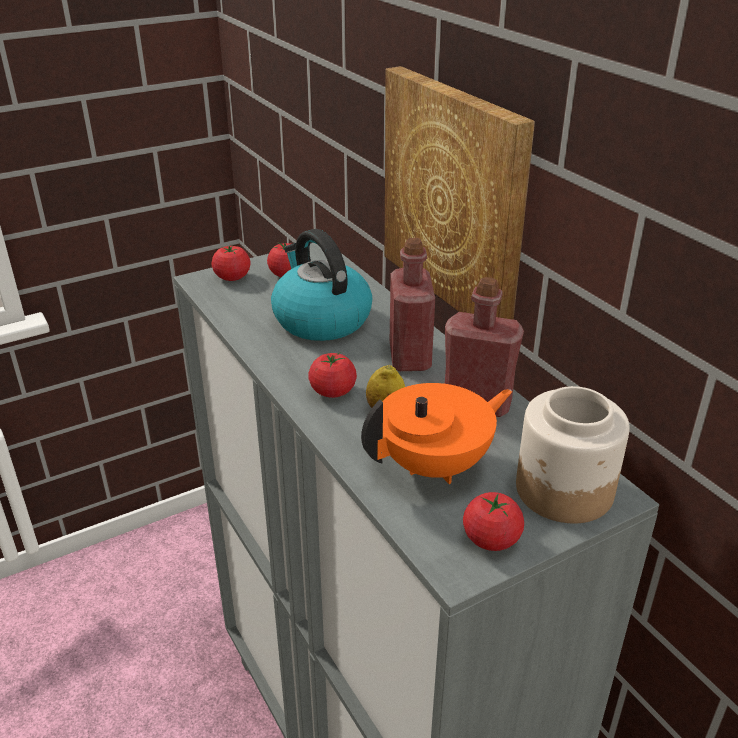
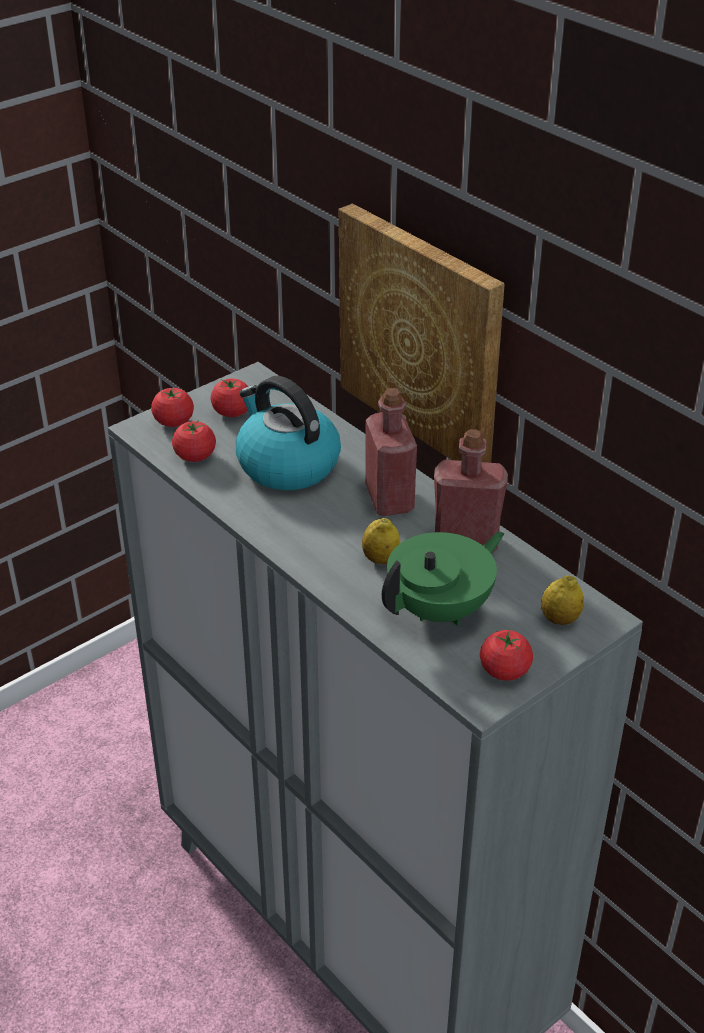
camera: 10 degrees left, 5 degrees up
(333, 391) = (324, 545): tomato -> tomato (195, 456)
(435, 465) = (441, 609): orange teapot -> green teapot
(564, 491) = (560, 619): jar -> lemon

